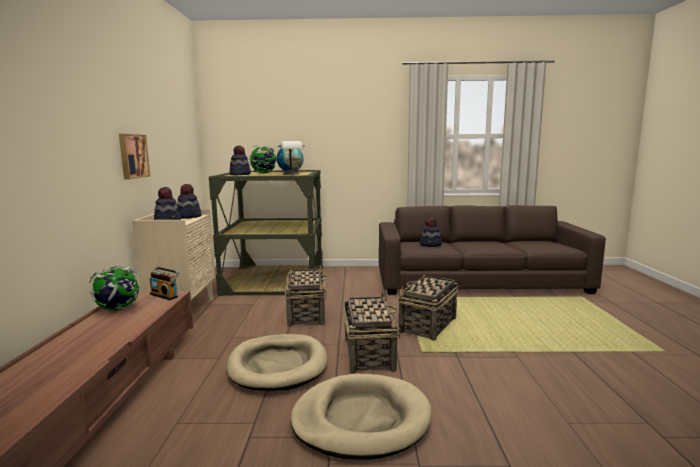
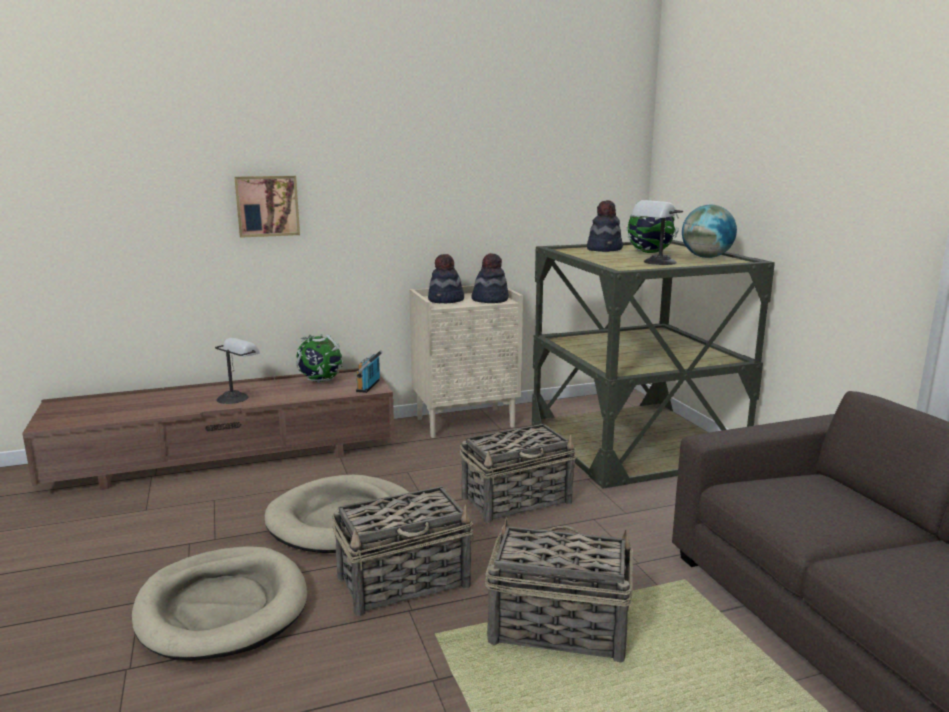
camera: 70 degrees right, 5 degrees up
(93, 342) = (237, 396): none -> table lamp
(132, 156) = (430, 209): picture -> picture (267, 206)
(431, 245) = (815, 507): hat -> none

